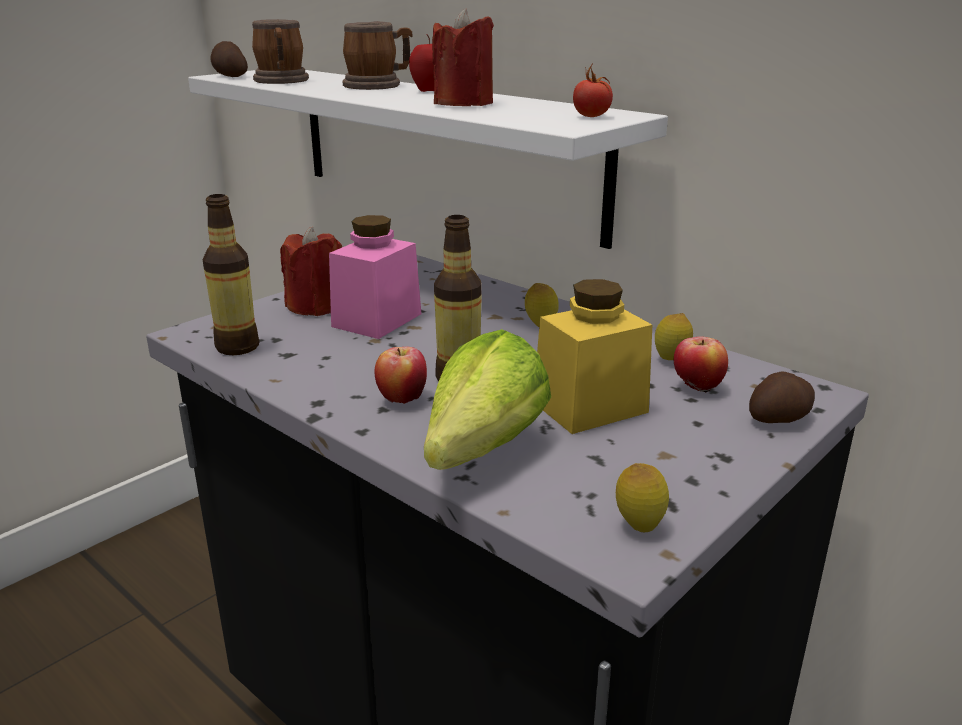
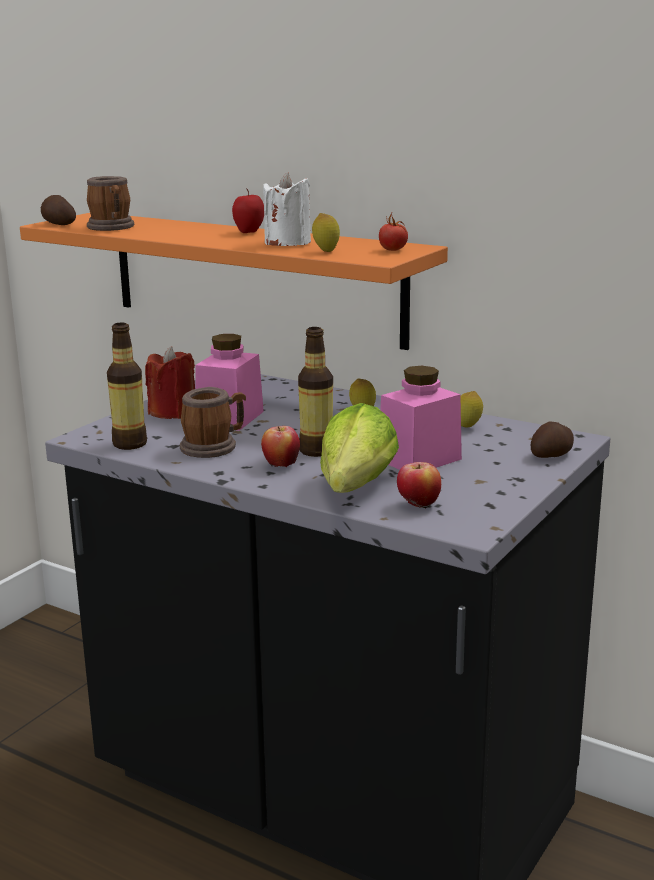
camera: 10 degrees left, 5 degrees down
(378, 85) = (200, 228): mug -> mug (214, 447)
(441, 148) = (254, 277): white shelf -> orange shelf
(463, 103) = (287, 243): red candle -> white candle
(590, 407) = (419, 459): yellow jar -> pink jar
(639, 526) = (473, 517): lemon -> lemon (326, 251)
(697, 388) = (491, 442): apple -> apple (418, 505)

